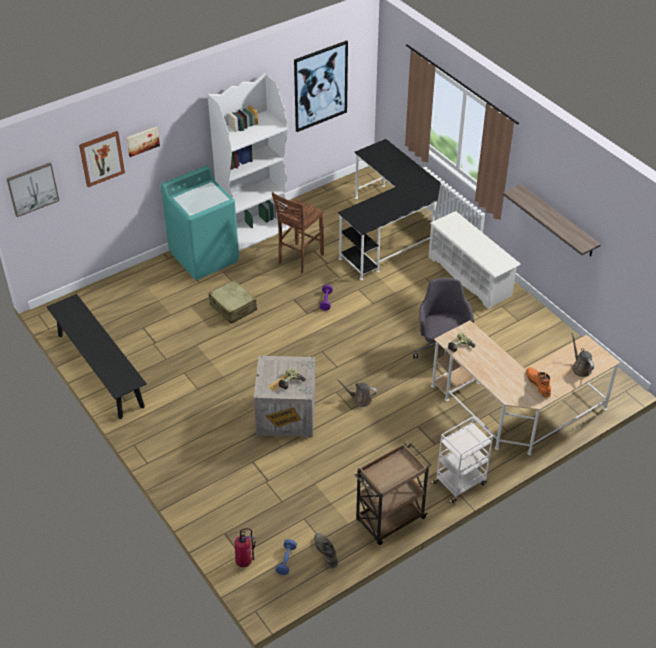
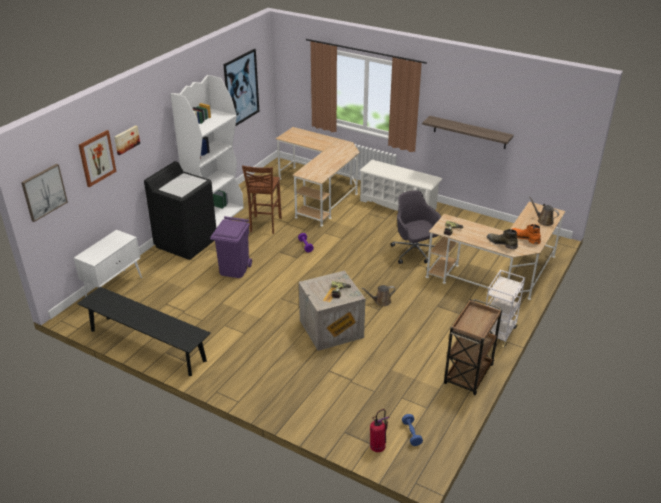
camera: 25 degrees left, 10 degrees down
(105, 291) = (114, 287): none -> white cabinet
(204, 257) = (186, 242): turquoise washing machine -> black washing machine
(233, 307) = (234, 269): beige suitcase -> purple trash can
(326, 551) = (438, 415): green boot -> green boot (501, 243)
(389, 232) = (320, 193): black desk -> beige desk

